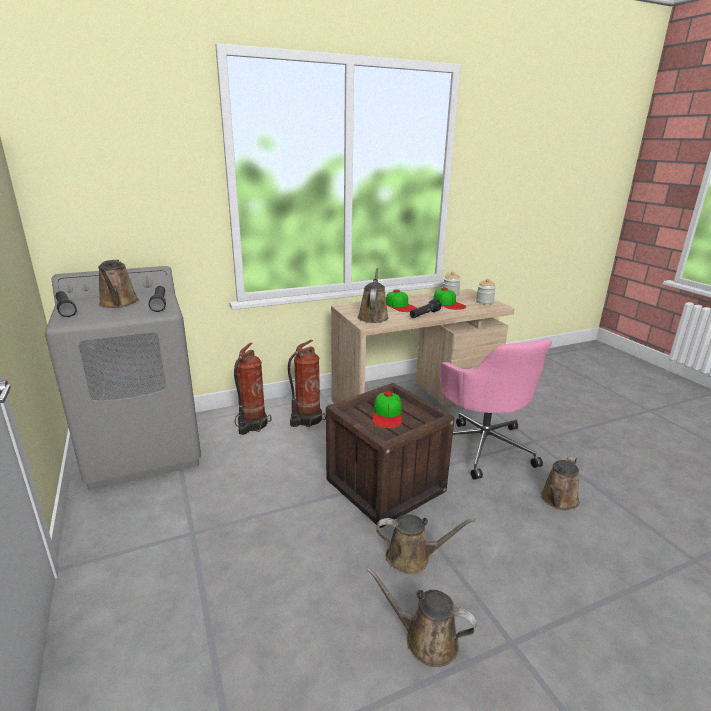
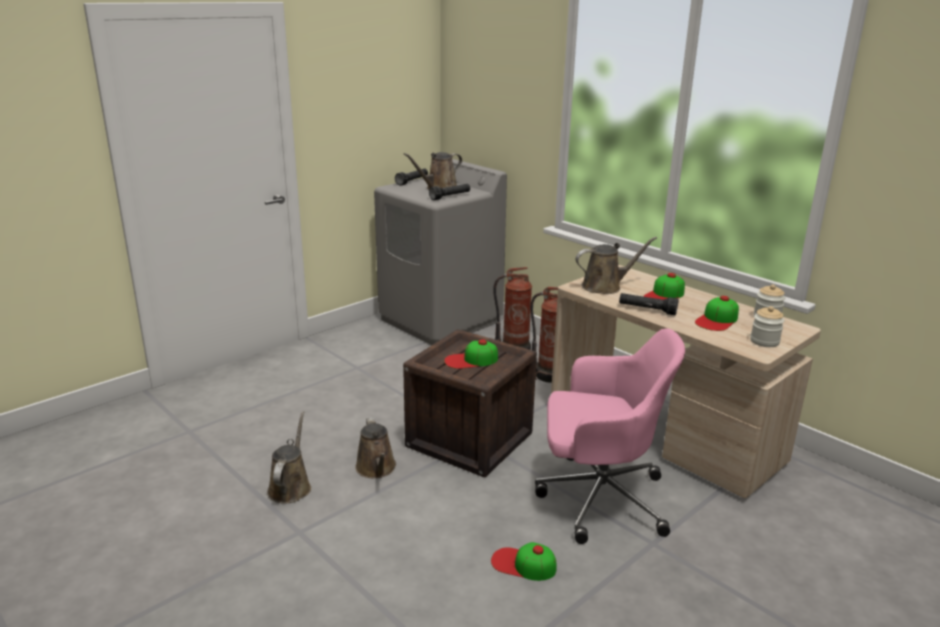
camera: 70 degrees right, 0 degrees up
(483, 446) = (598, 497): pink office chair -> pink office chair turned 135 degrees counterclockwise
(558, 500) = (523, 564): brown watering can -> cap

